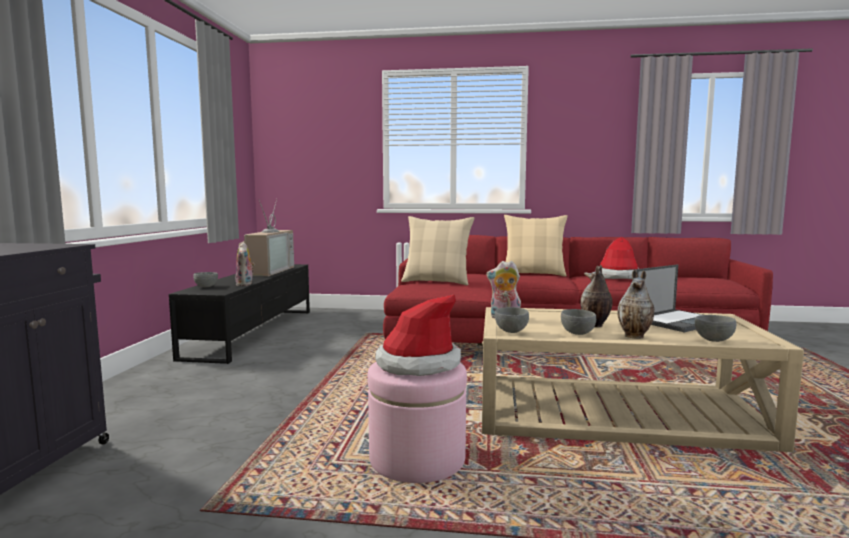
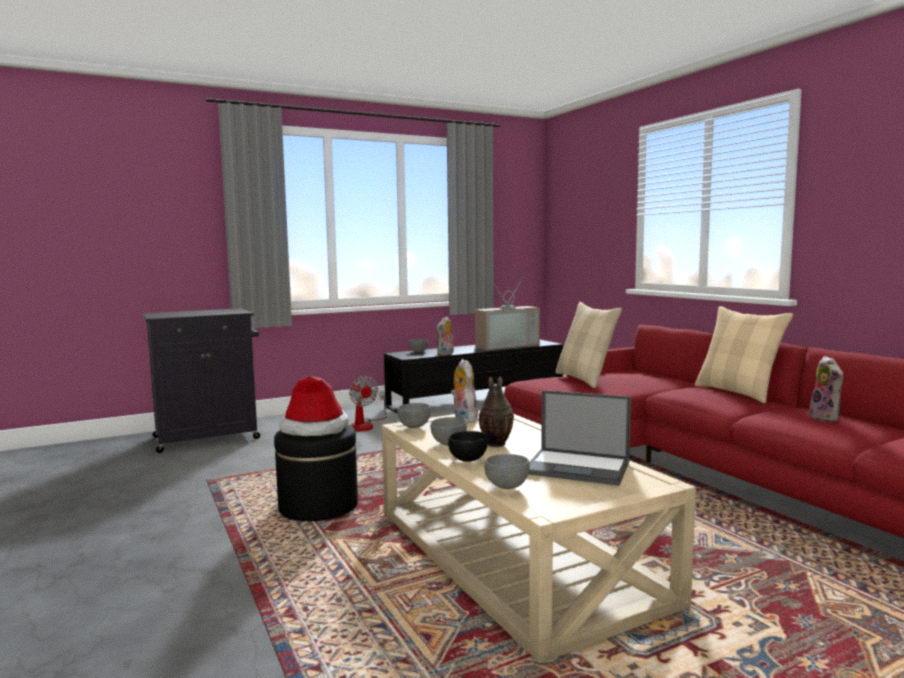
camera: 55 degrees right, 0 degrees up
(210, 382) = (365, 425): none -> fan
(417, 459) = (318, 506): pink ottoman -> black ottoman
(617, 276) = (826, 418): hat -> plush toy
(635, 336) = (468, 460): vase -> black bowl

